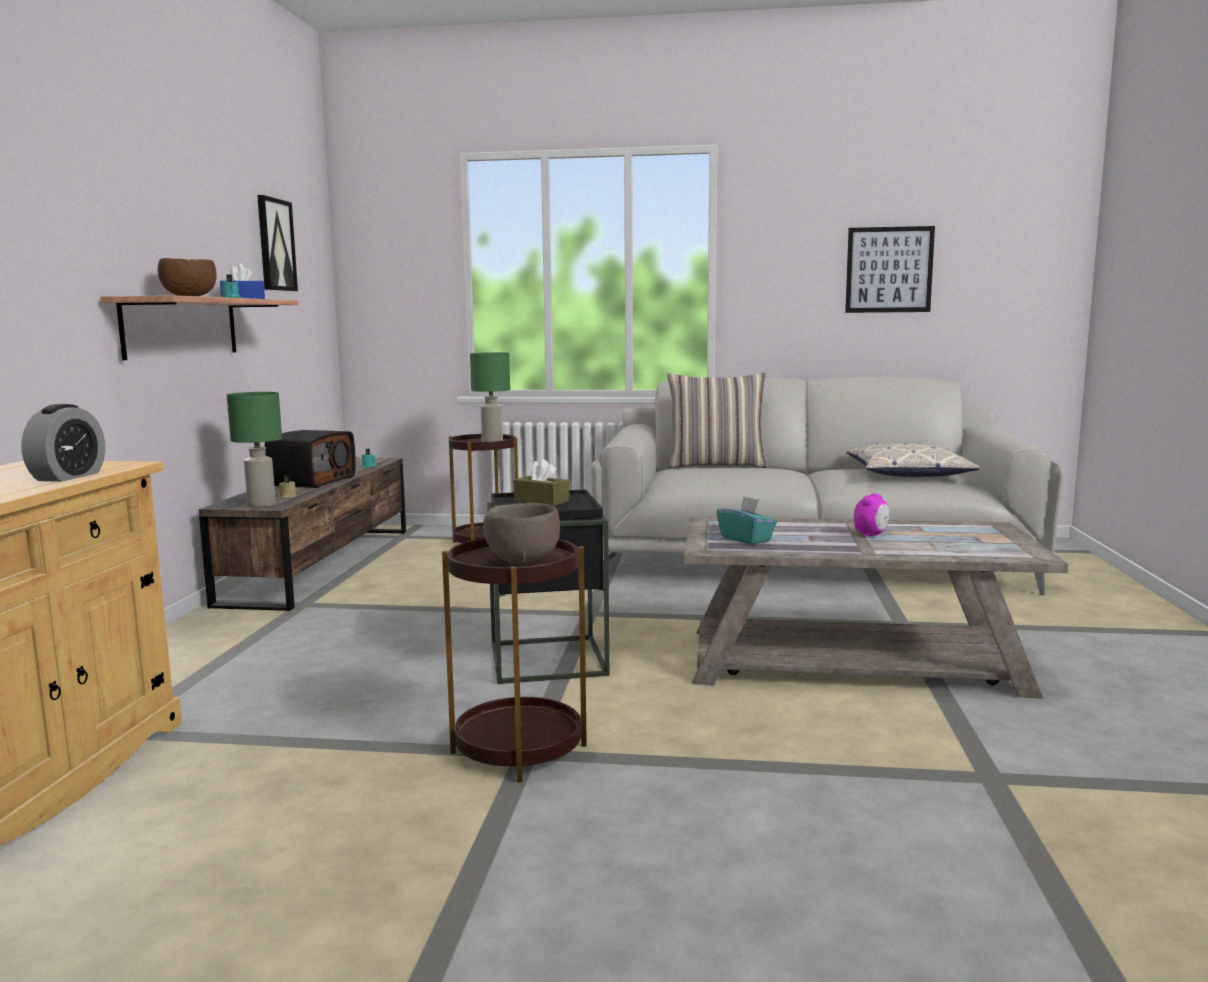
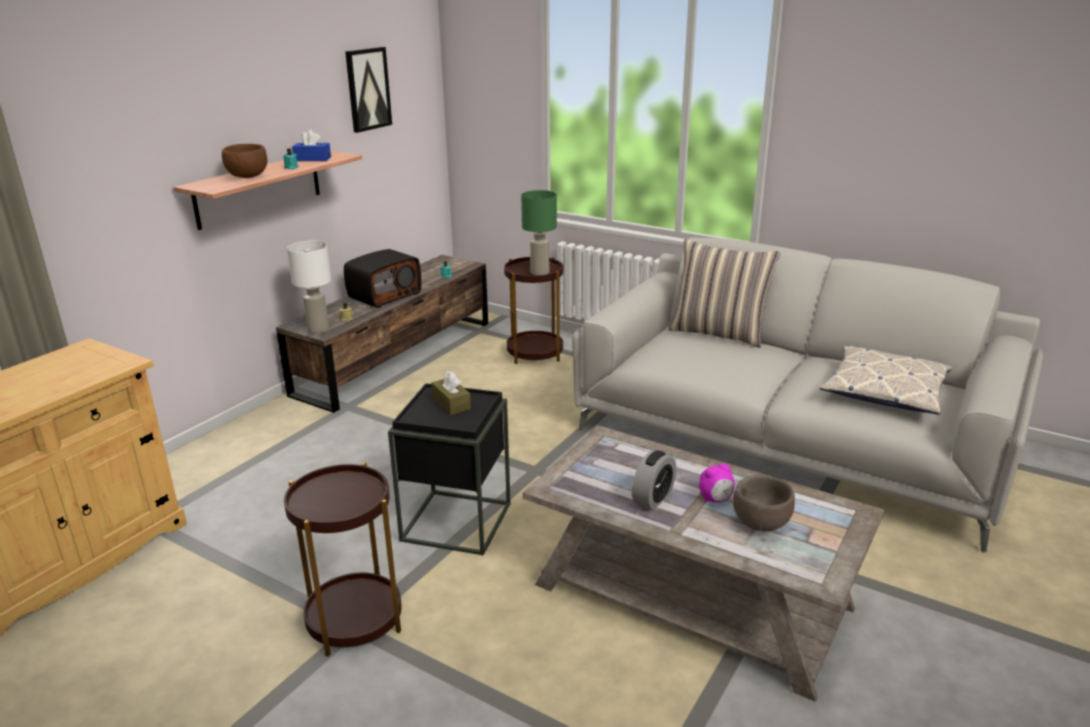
camera: 25 degrees right, 15 degrees up
(68, 477) = (73, 382): alarm clock -> alarm clock (653, 498)
(261, 505) = (318, 329): green table lamp -> white table lamp
(522, 560) = (342, 501): brown bowl -> brown bowl (760, 523)
(746, 539) = (598, 479): turquoise tissue box -> none
(889, 270) = (958, 143): picture -> none

